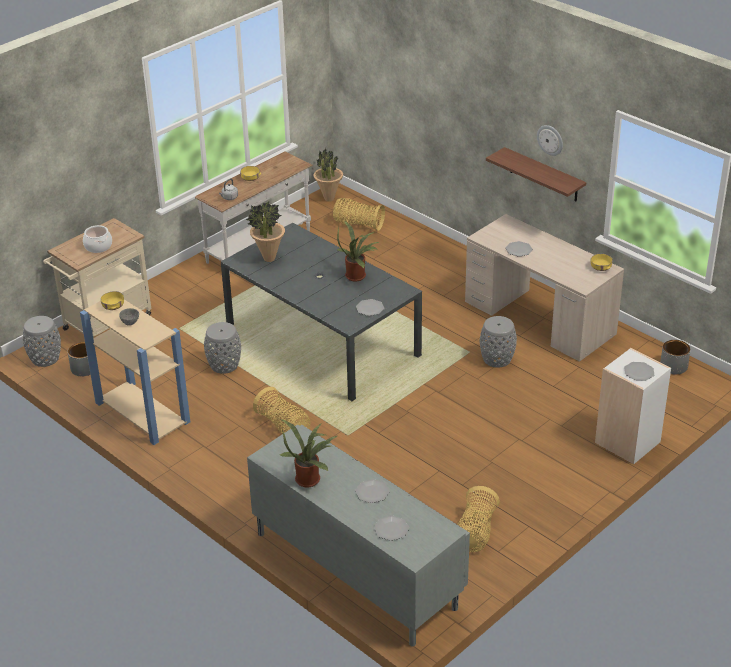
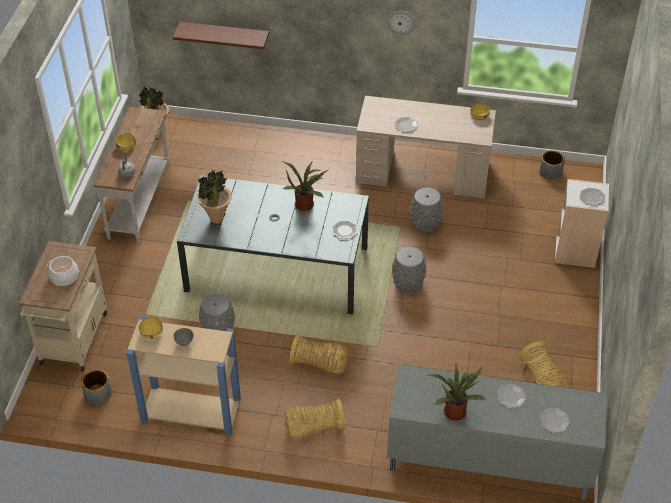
camera: 35 degrees left, 10 degrees up
(45, 358) = (51, 402): grey stool -> grey stool (408, 284)
(358, 224) = (204, 146): basket -> basket (313, 427)
(543, 175) = (395, 53): shelf -> shelf (224, 35)

